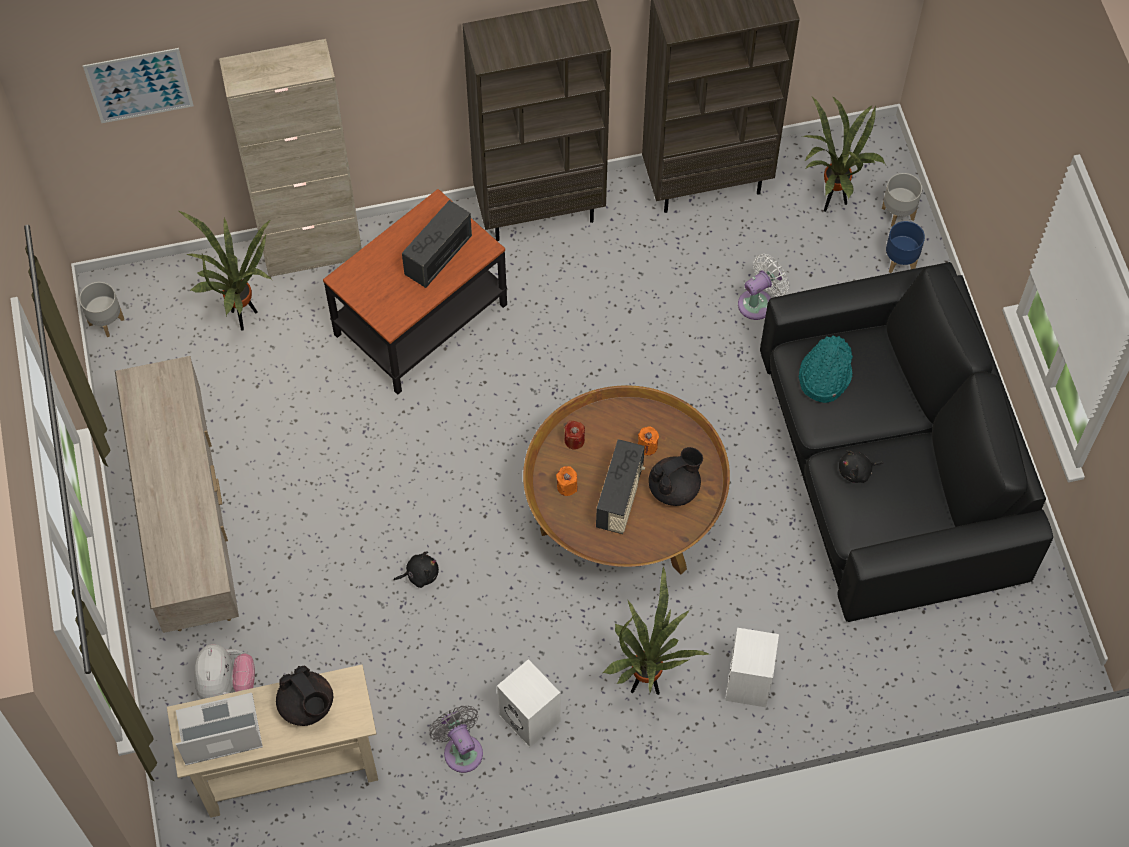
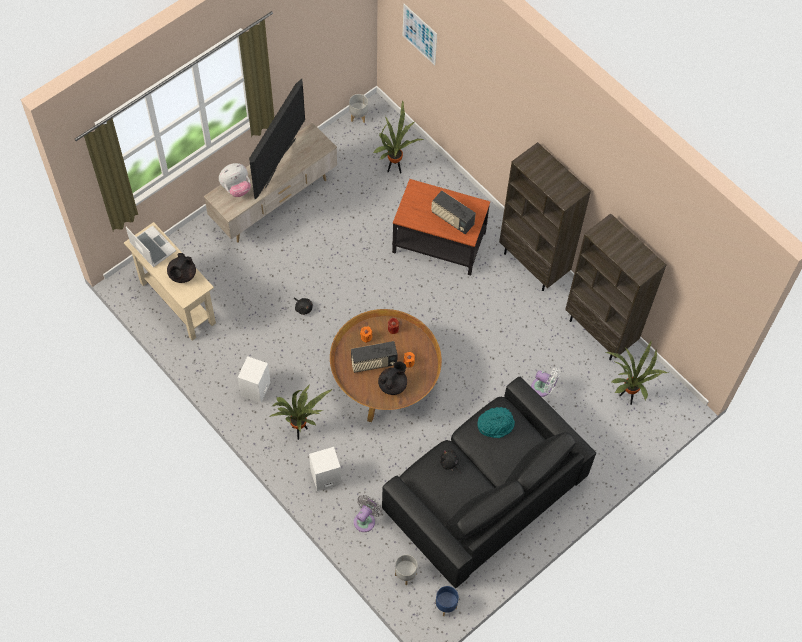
camera: 60 degrees right, 0 degrees up
(163, 456) = (279, 162): none -> television
(226, 684) = (206, 257): plush toy -> plush toy (236, 188)
(312, 251) = (448, 179): beige cabinet -> none
(438, 255) = (452, 219): radio -> radio turned 150 degrees counterclockwise
(461, 749) = (224, 367): grey fan -> grey fan (366, 520)
(674, 488) = (393, 385): black teapot -> black teapot turned 75 degrees counterclockwise
(897, 214) = (641, 432): grey planter -> grey planter (405, 574)
(900, 261) = (612, 446): blue planter -> blue planter (446, 606)

